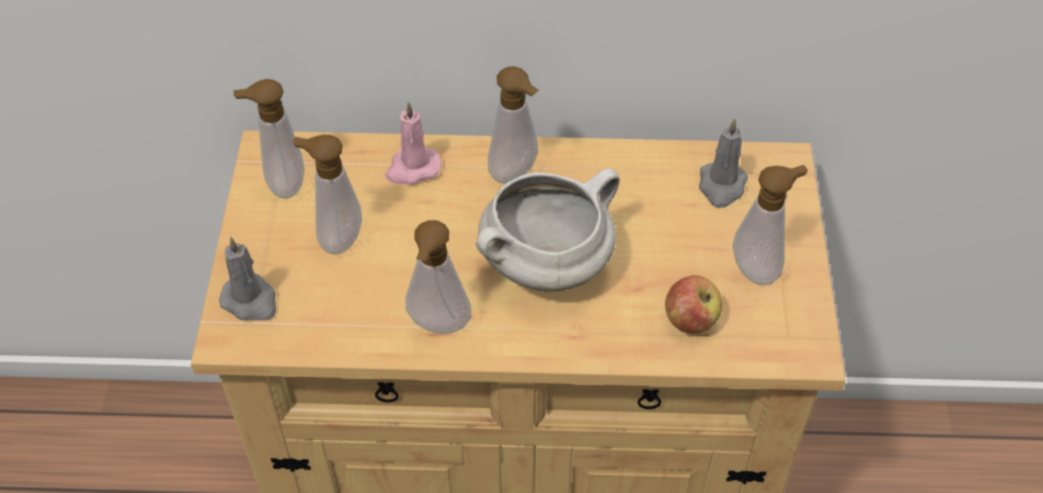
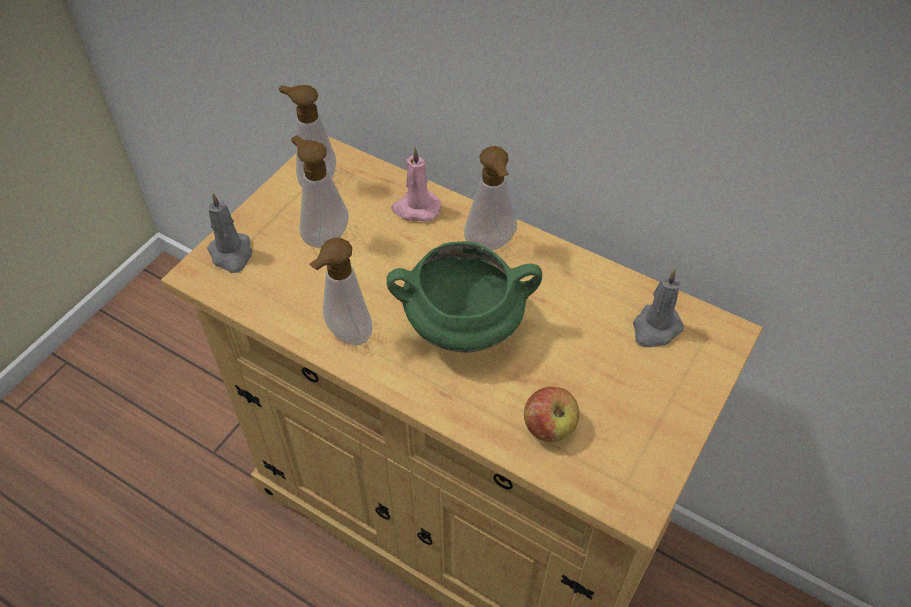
camera: 30 degrees right, 0 degrees up
(547, 263) = (465, 325): white cooking pot -> green cooking pot
(758, 268) = (639, 412): soap dispenser -> none

